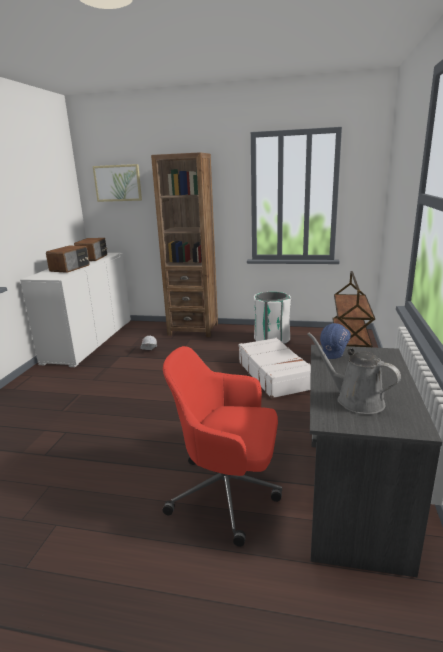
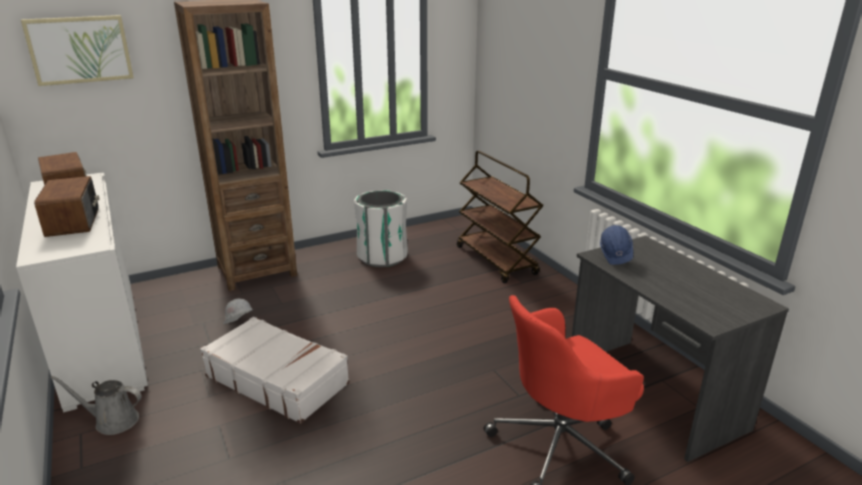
camera: 40 degrees left, 5 degrees up
(274, 375) = (441, 300): white suitcase -> white suitcase (277, 379)
(355, 400) = (697, 297): grey watering can -> grey watering can (112, 421)

